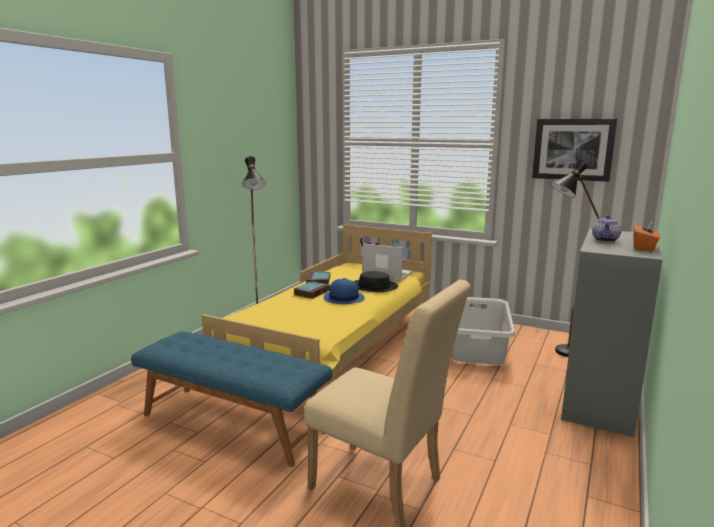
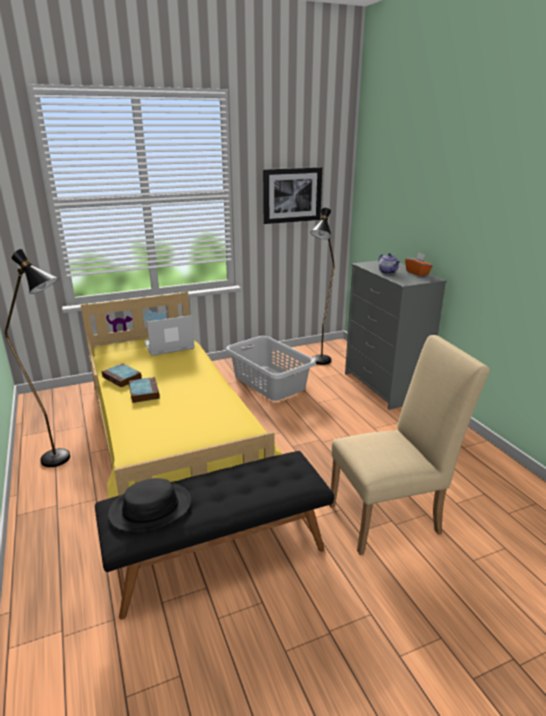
camera: 50 degrees left, 10 degrees up
(234, 422) = (219, 555): blue bench -> black bench
(343, 298) = (185, 385): blue hat -> none
(374, 286) = (184, 362): black hat -> black hat (150, 508)

